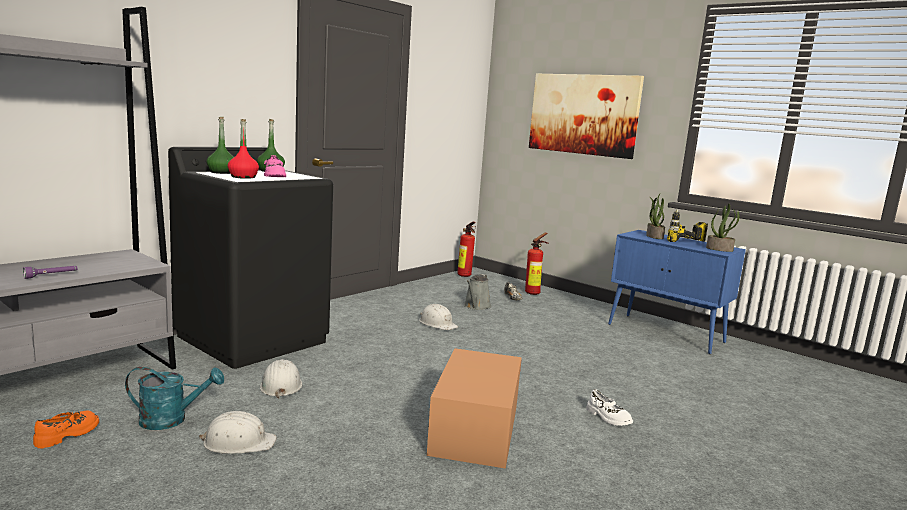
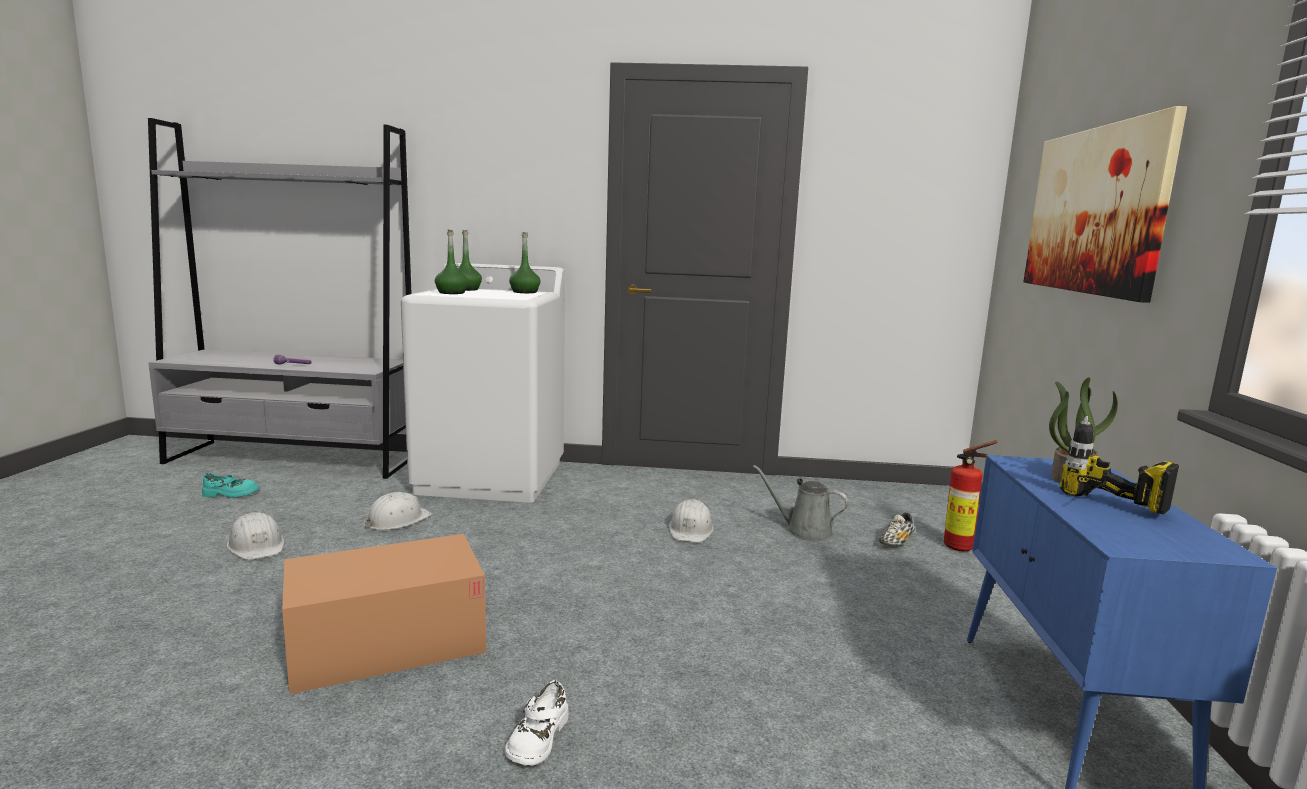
camera: 55 degrees right, 0 degrees up
(68, 434) = (230, 494): orange shoe -> turquoise shoe
(171, 420) = (282, 511): turquoise watering can -> none
(243, 177) = (451, 293): red bottle -> green bottle
(253, 339) = (492, 477): black washing machine -> white washing machine
(274, 176) = (491, 294): pink shoe -> none
(465, 276) = (907, 492): fire extinguisher -> none
(476, 306) = (804, 531): grey watering can -> grey watering can turned 45 degrees clockwise
(719, 249) = (1154, 540): potted plant -> none

